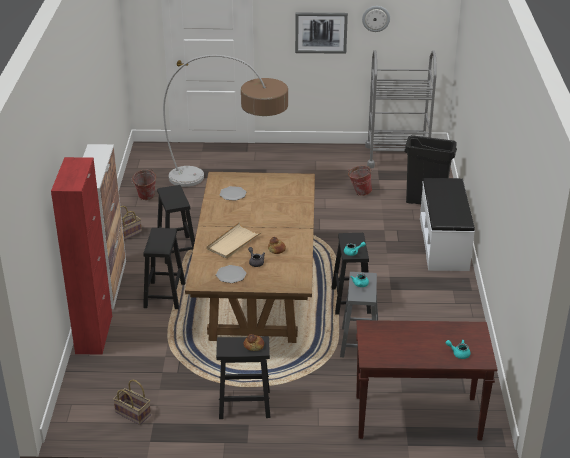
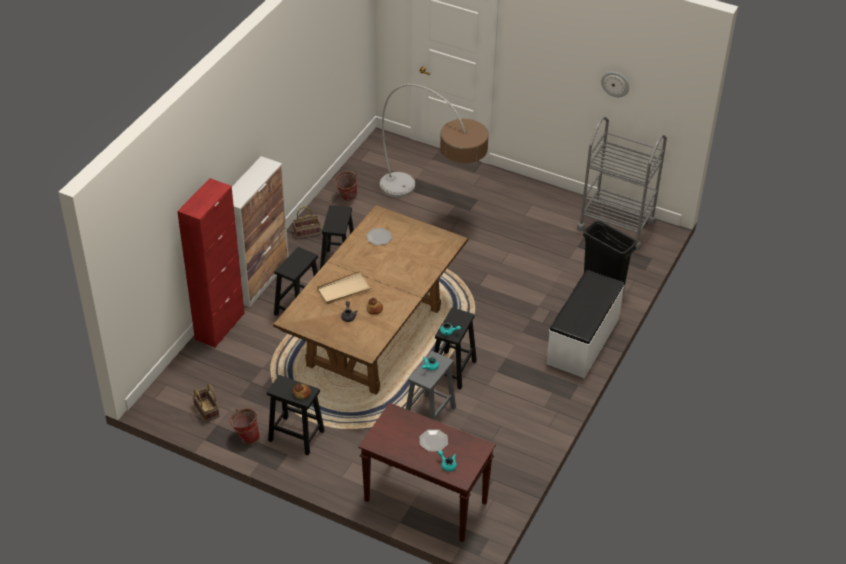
camera: 25 degrees right, 10 degrees up
(231, 275) = (319, 322): plate -> plate (433, 441)
(321, 32) = (560, 81): picture -> none
(359, 192) = (547, 255): bucket -> bucket (246, 436)

